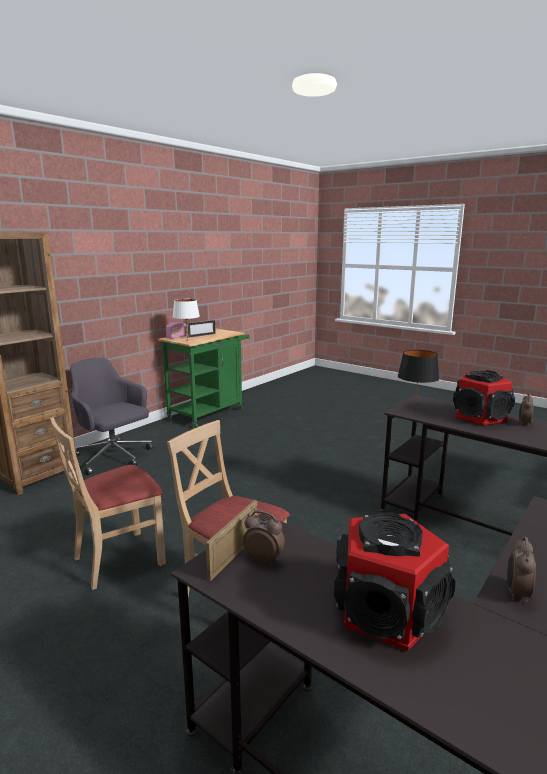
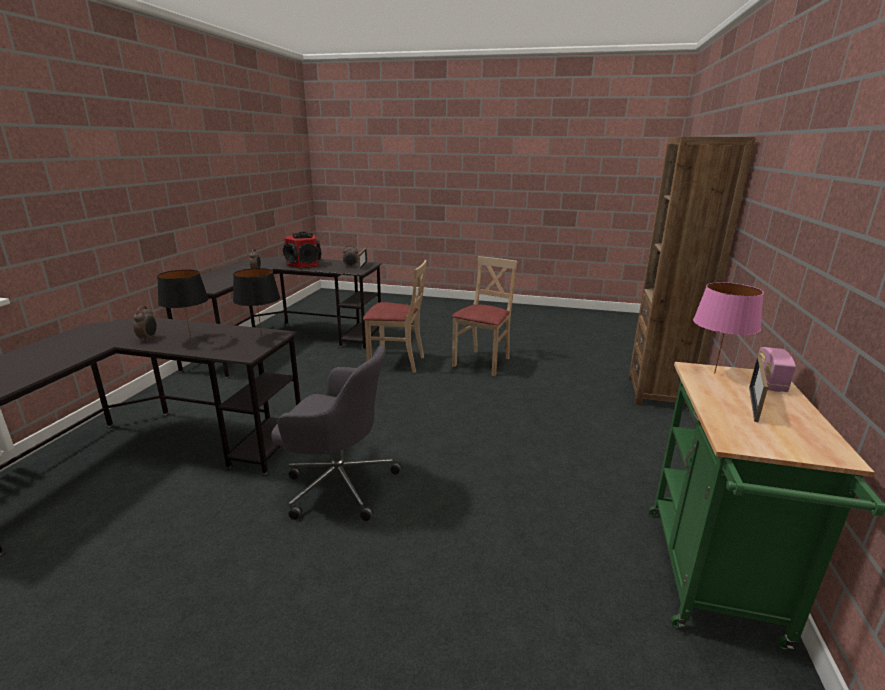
camera: 155 degrees right, 5 degrees up
(114, 457) = (642, 428): grey office chair -> grey office chair (338, 483)
(187, 340) = (714, 373): white table lamp -> pink table lamp
(480, 417) = (190, 339): speaker -> black table lamp

